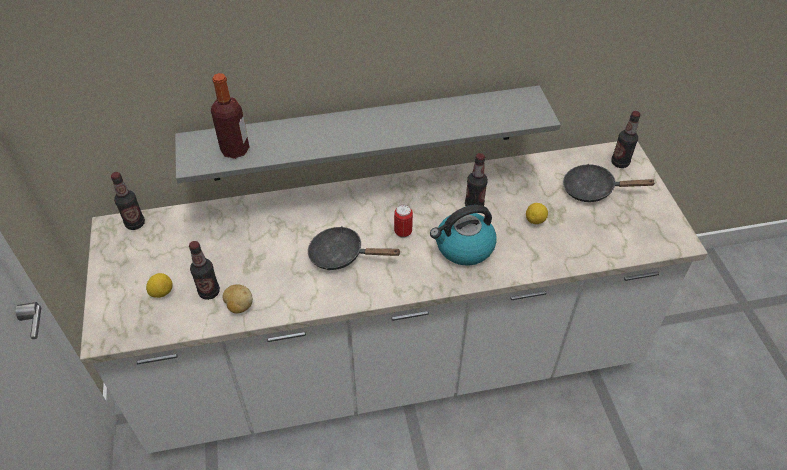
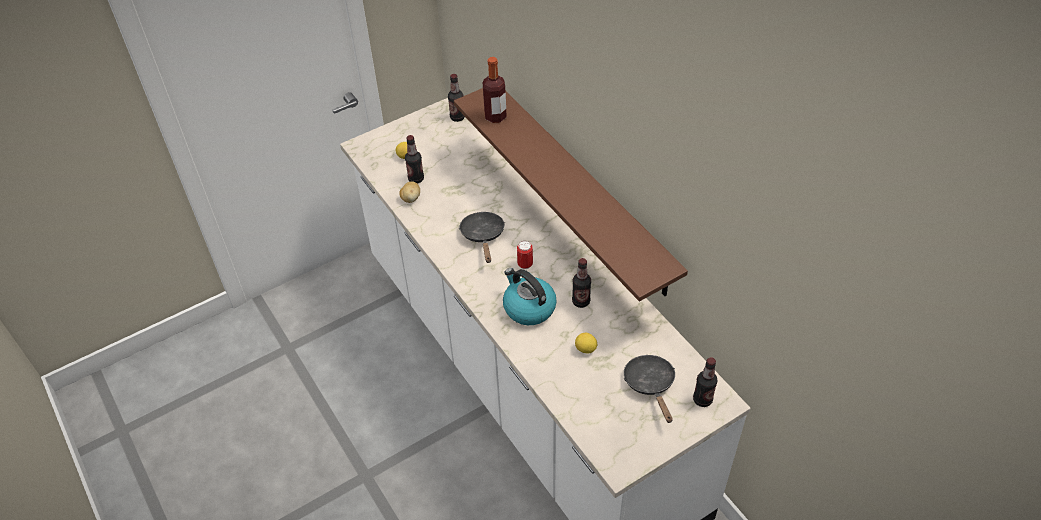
camera: 70 degrees right, 0 degrees up
(364, 133) = (582, 188): grey shelf -> brown shelf

